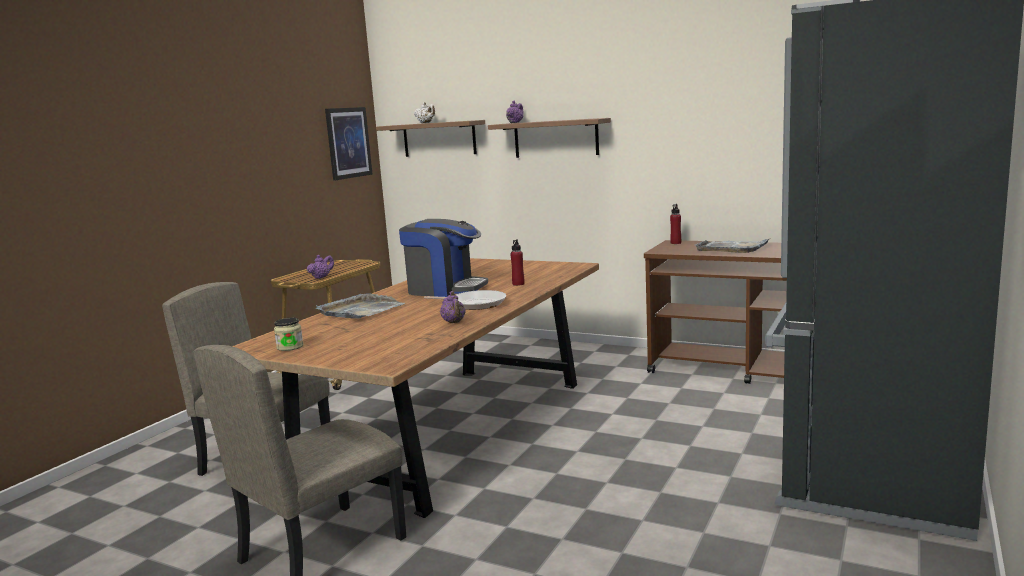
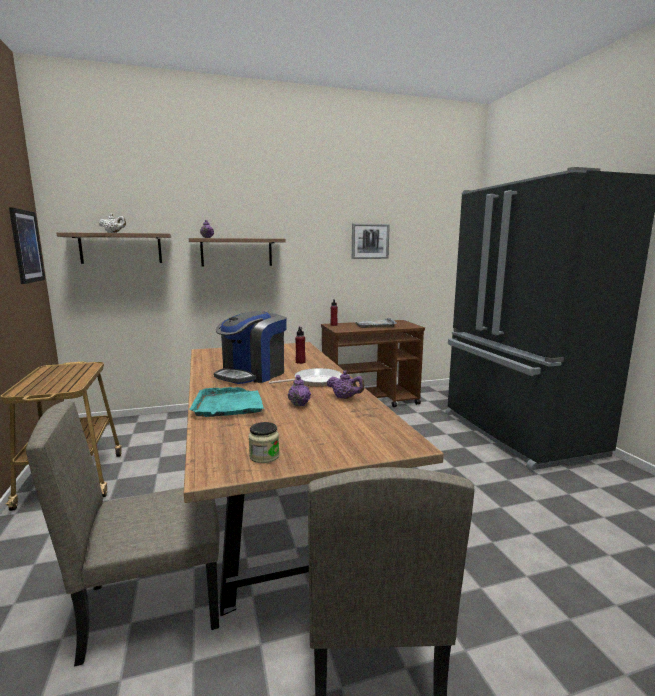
camera: 45 degrees left, 0 degrees up
(321, 277) = (69, 384): purple teapot -> purple teapot (299, 403)
(360, 310) = (229, 405): grey tray -> turquoise tray
(445, 289) = (252, 374): coffee machine -> coffee machine turned 150 degrees clockwise
(748, 112) = (370, 241): none -> picture

